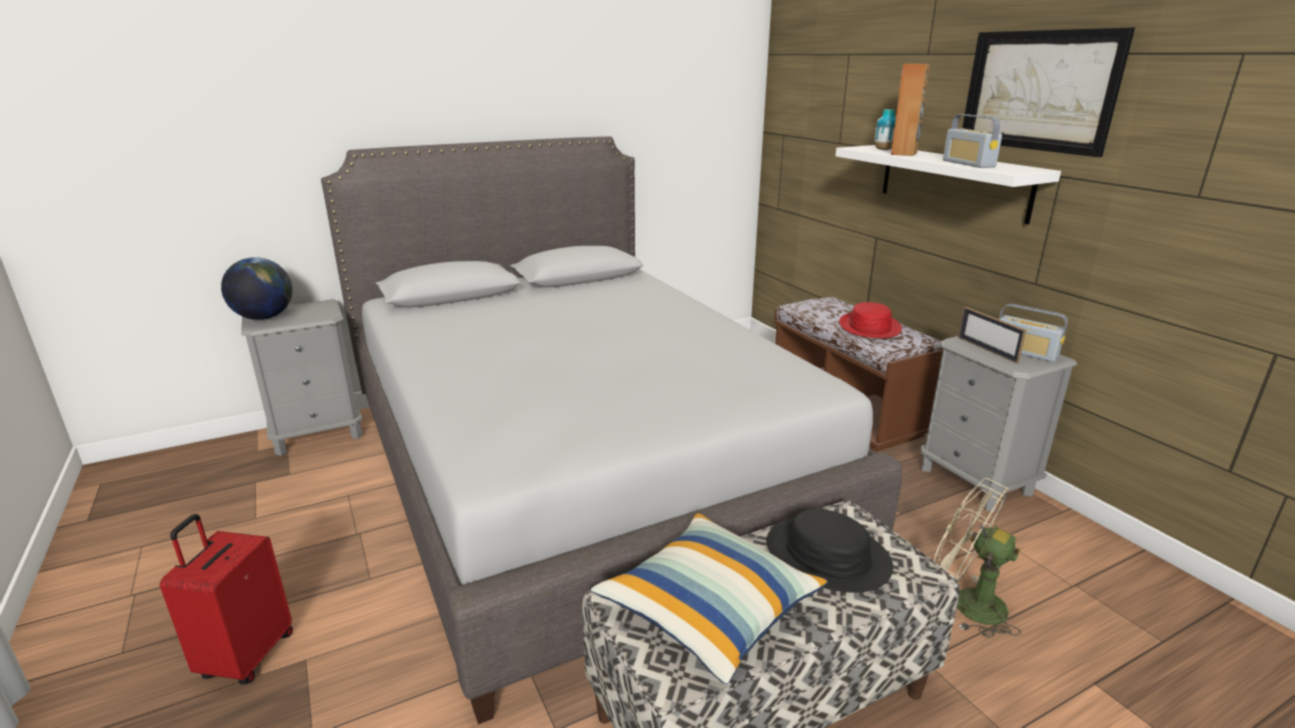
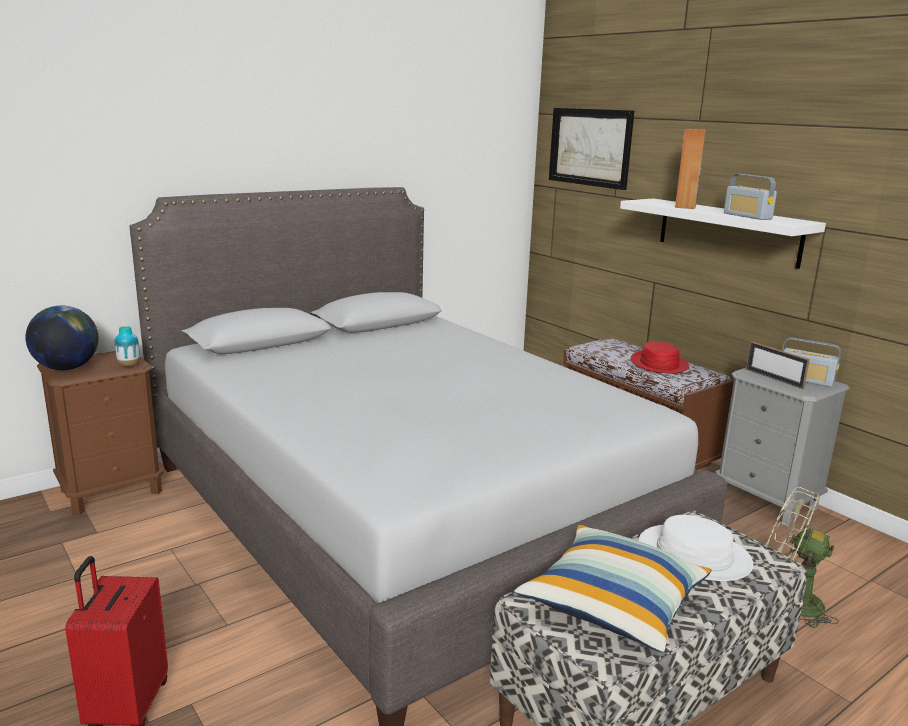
camera: 10 degrees left, 5 degrees down
(318, 433) = (112, 491): grey nightstand -> brown nightstand
(827, 556) = (693, 555): black hat -> white hat
(884, 150) = (664, 203): vase -> vase (129, 365)
(1039, 91) = (802, 155): picture -> picture (590, 147)

